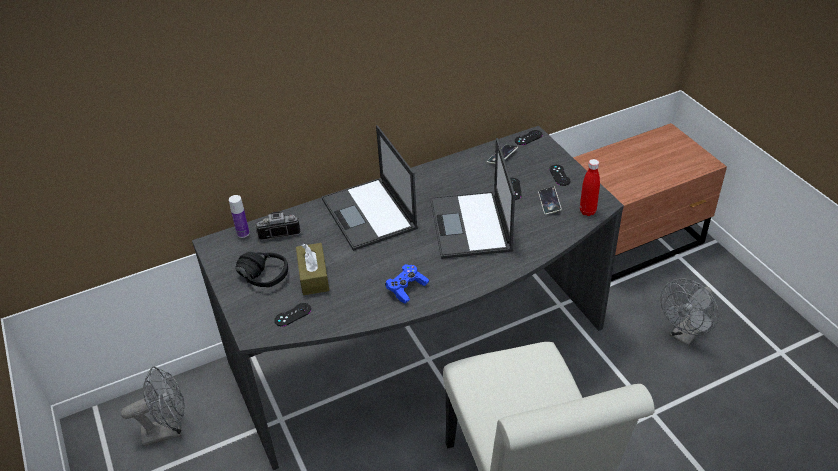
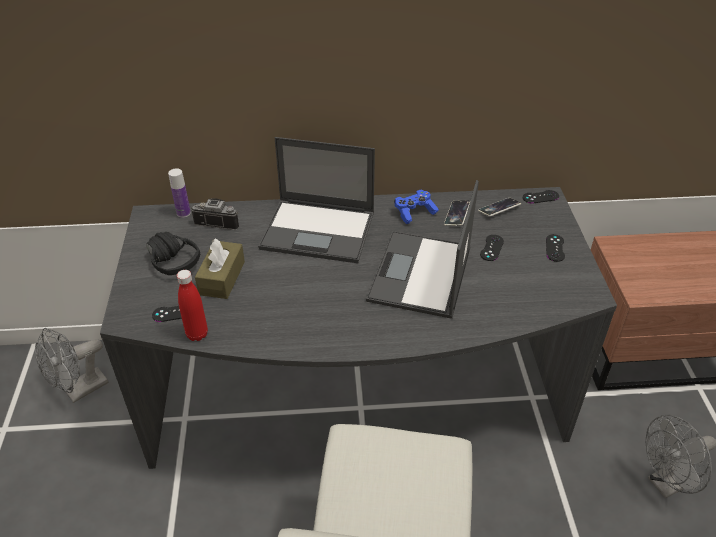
camera: 20 degrees right, 0 degrees up
(168, 430) = (80, 391): grey fan -> grey fan turned 135 degrees clockwise
(370, 214) = (319, 231): laptop -> laptop turned 75 degrees counterclockwise
(406, 288) = (309, 323): blue game controller -> blue game controller (414, 212)
(549, 202) = (526, 275): phone -> phone (457, 215)
(587, 211) = (567, 299): red bottle -> red bottle (197, 334)

